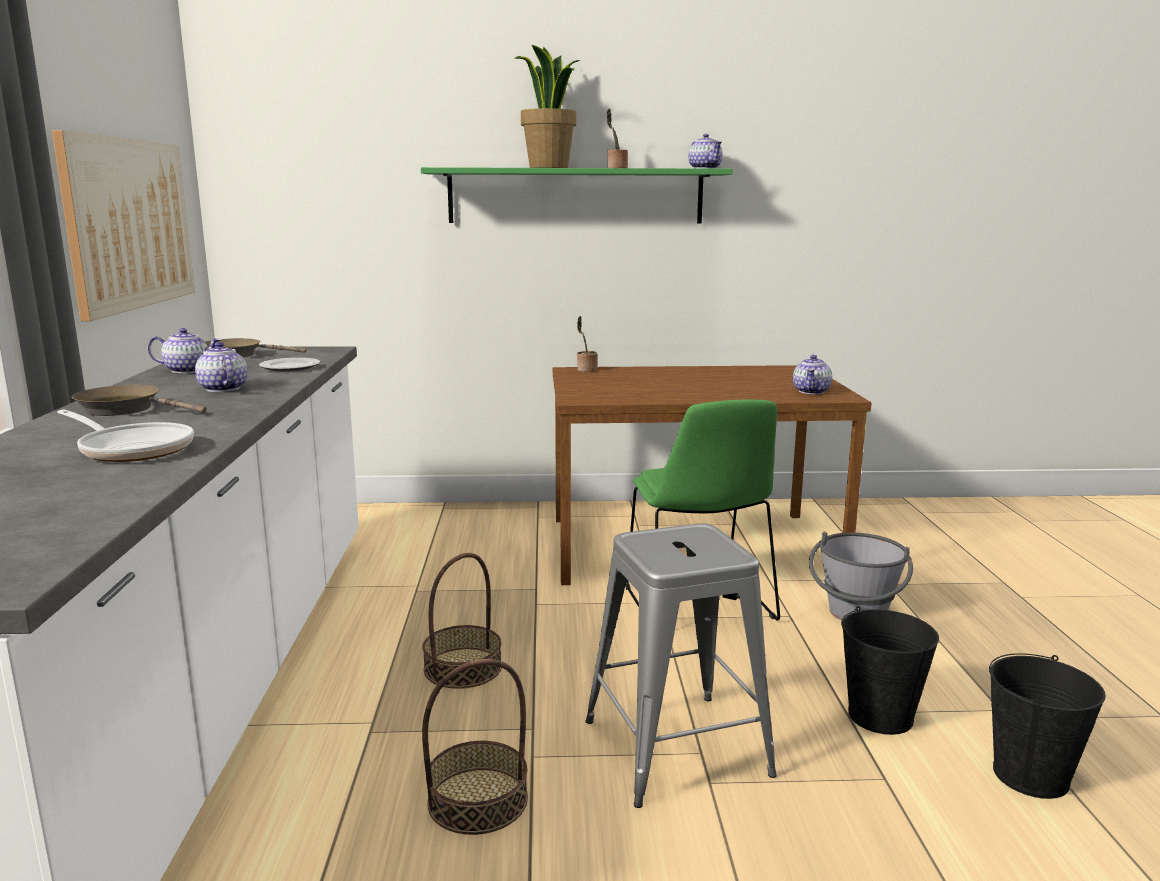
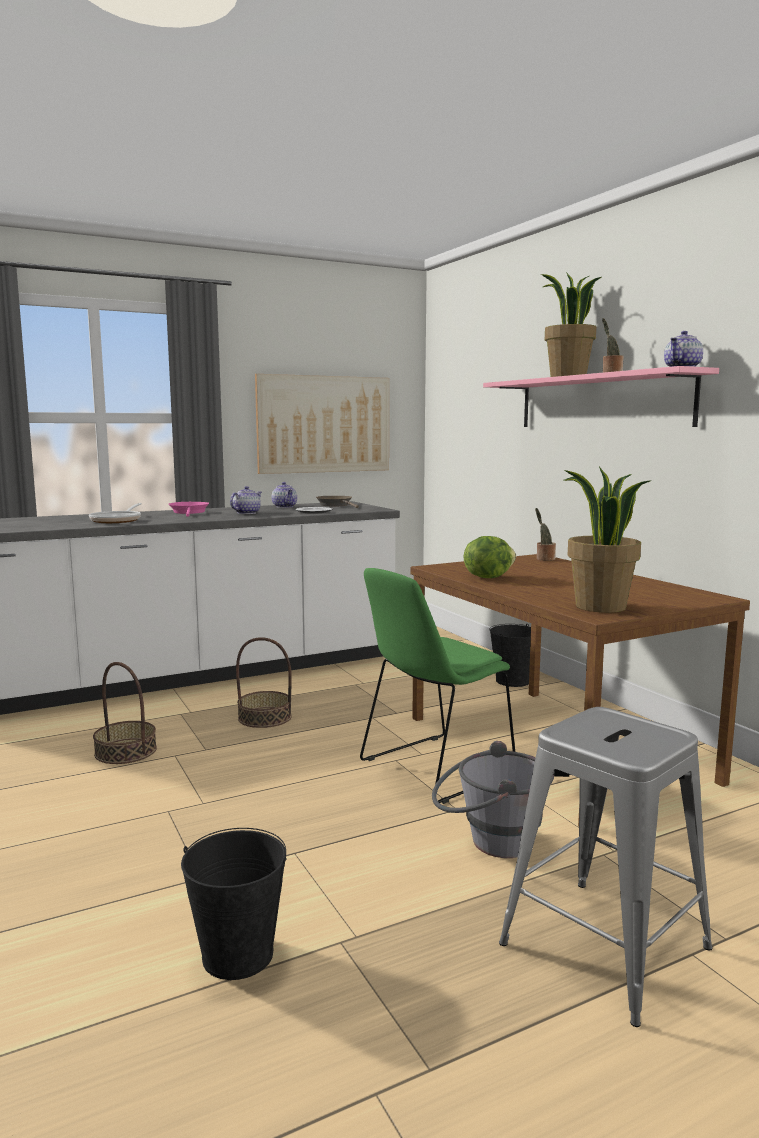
camera: 65 degrees right, 5 degrees down
(126, 409) = (189, 512): brown frying pan -> pink frying pan
(575, 196) = (600, 402): green shelf -> pink shelf
(655, 394) = (487, 577): none -> lettuce
(675, 747) = (205, 793): grey stool -> grey stool (604, 945)
(812, 391) = (600, 607): teapot -> potted plant
(880, 716) = (299, 869): black bucket -> black bucket (513, 681)

